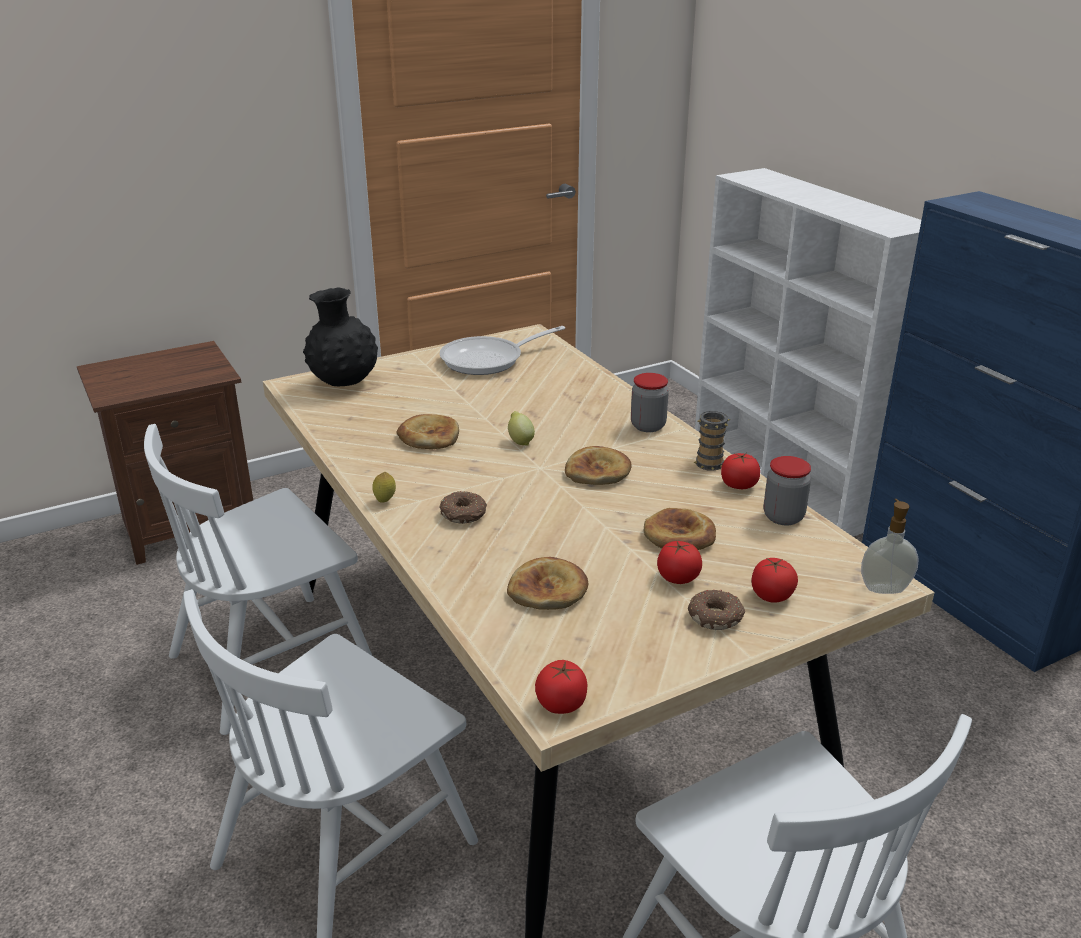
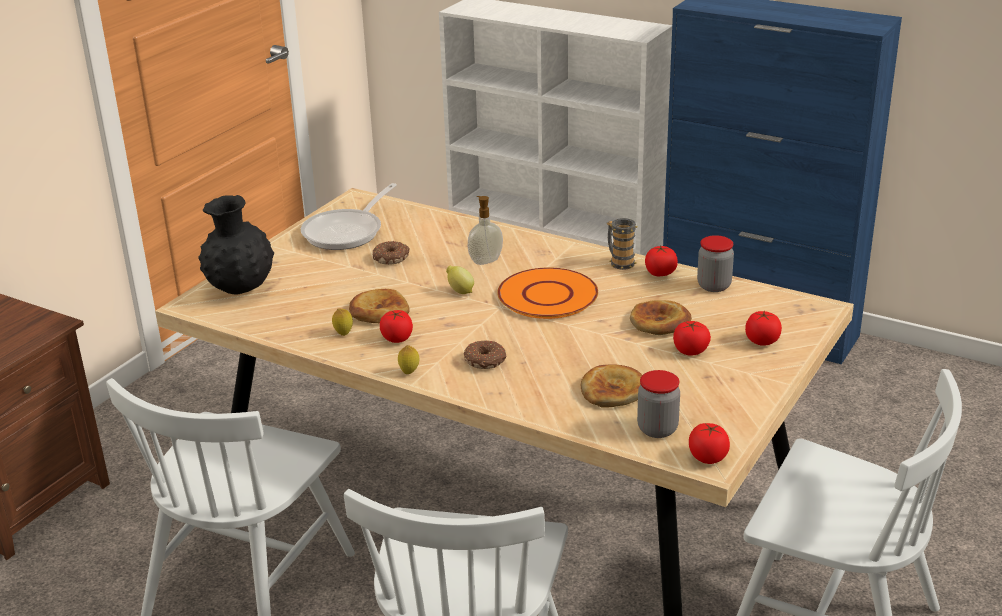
camera: 30 degrees left, 0 degrees up
(375, 447) = (343, 333): none -> lemon
(413, 466) = (397, 338): none -> tomato
(598, 471) = (548, 295): bread -> orange plate
(648, 426) = (545, 249): jar -> jar (657, 429)
(716, 616) = (742, 367): donut -> donut (391, 258)
(884, 588) = (823, 311): soap dispenser -> soap dispenser (485, 260)

